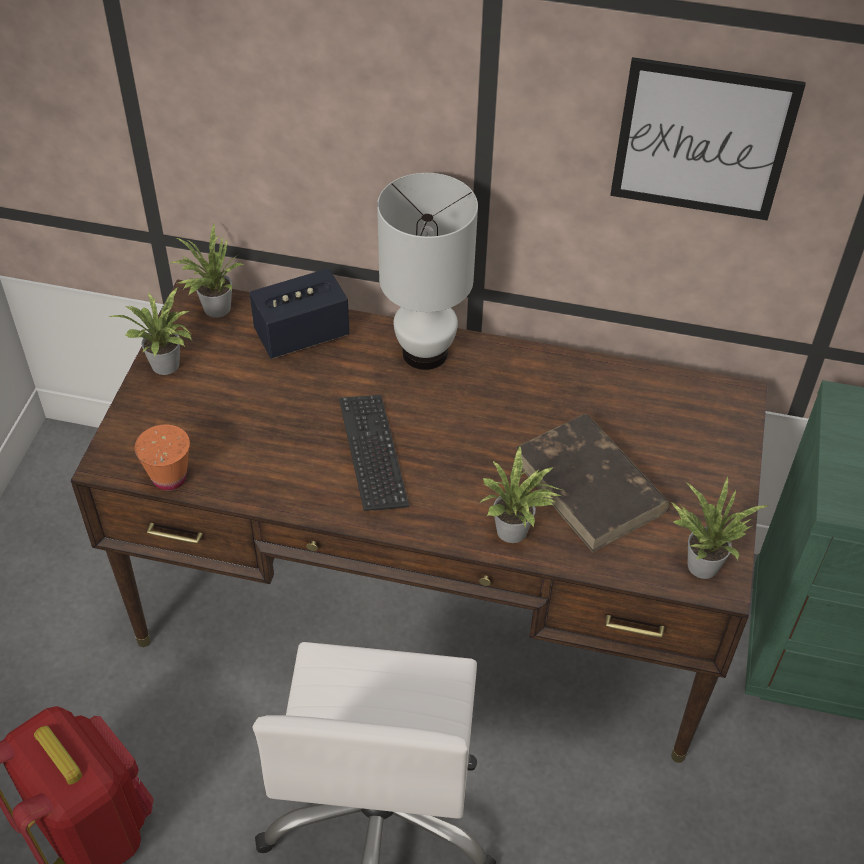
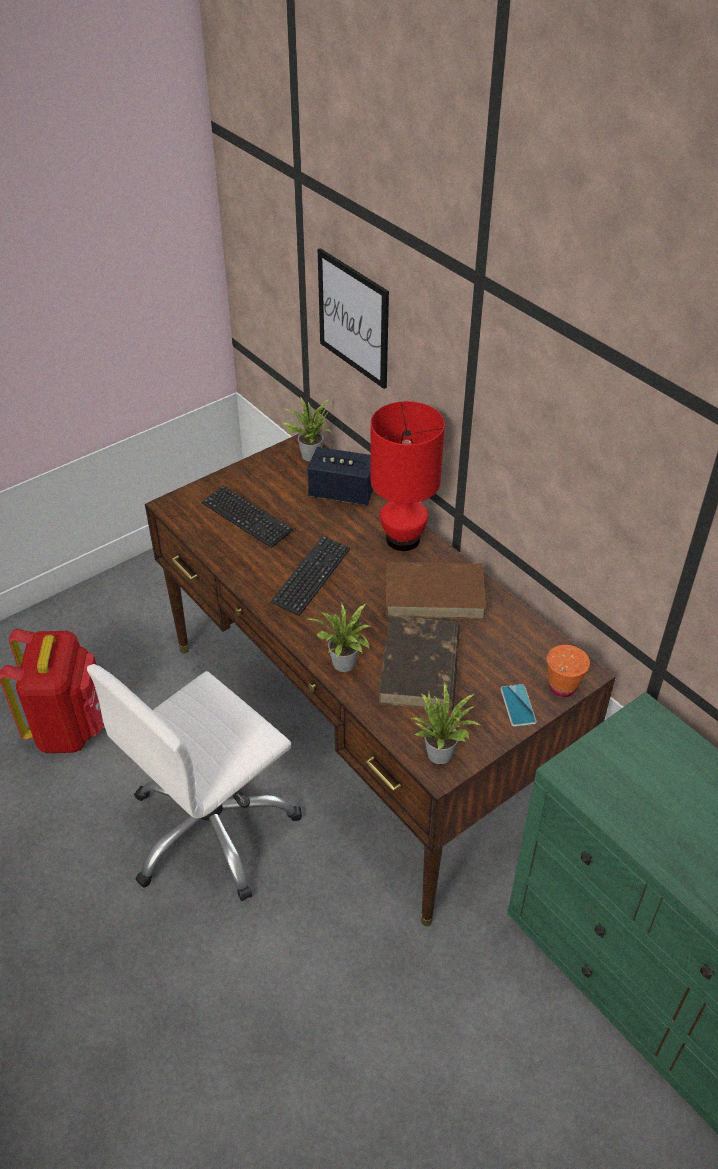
camera: 40 degrees right, 5 degrees down
(166, 367) = (251, 473): potted plant -> none
(169, 478) = (192, 529): orange cup -> orange cup (562, 687)
(222, 426) = (246, 518): none -> keyboard
(424, 353) = (402, 539): white table lamp -> red table lamp
(521, 395) = (435, 593): none -> brown book
(702, 140) = (586, 448): picture -> picture (353, 318)
(718, 467) = (518, 705): none -> phone

